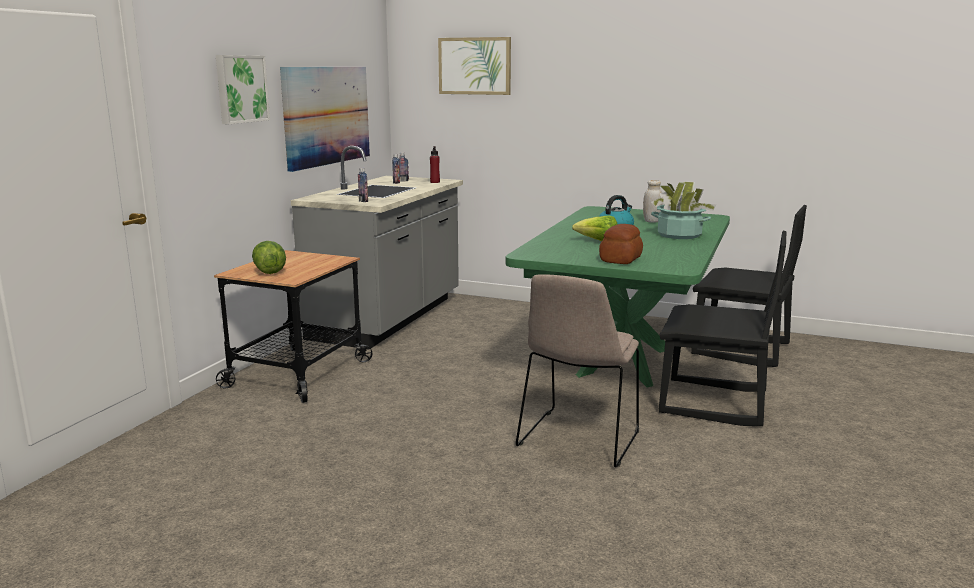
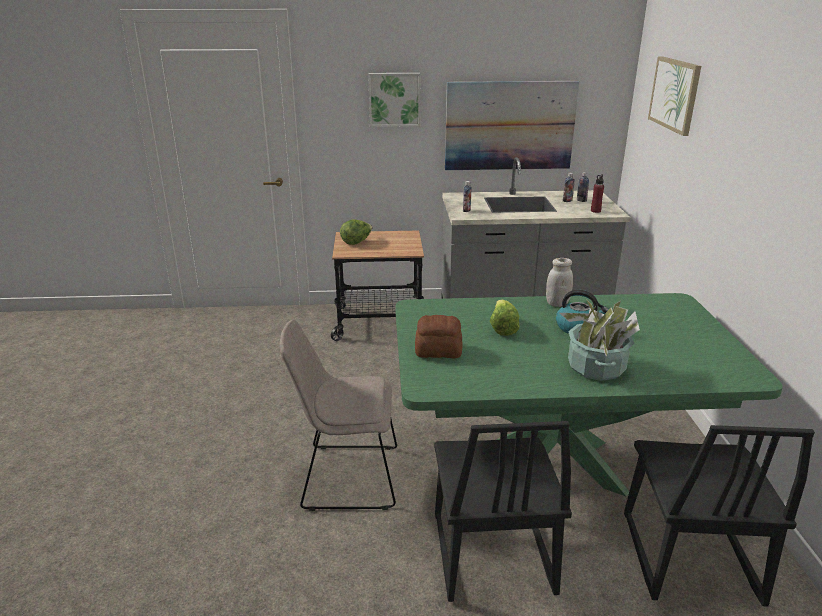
camera: 65 degrees right, 10 degrees up
(651, 221) = (654, 341): white jar -> white jar (557, 303)

